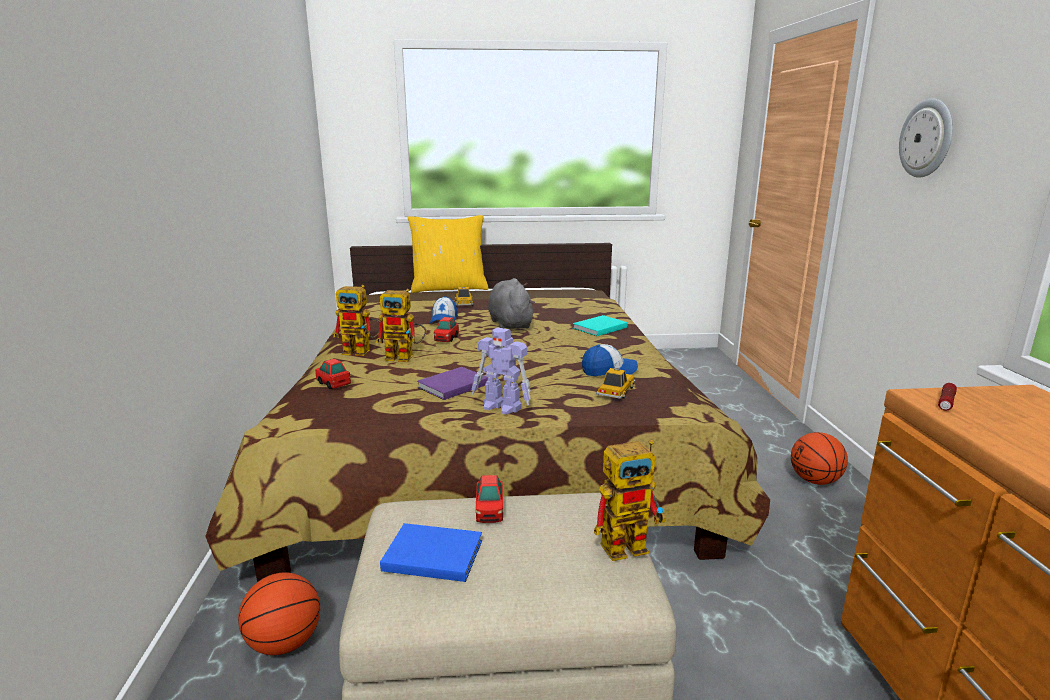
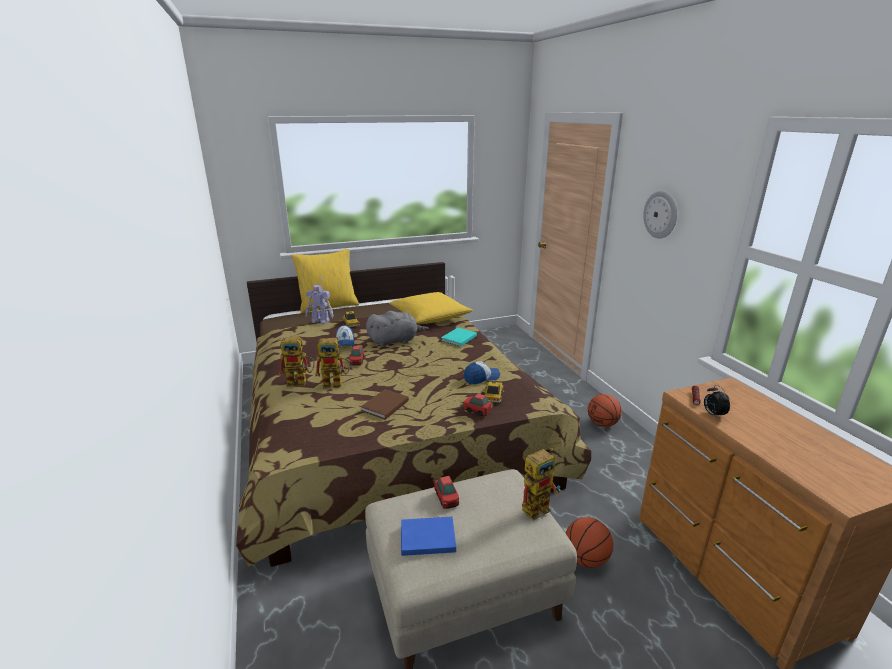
camera: 15 degrees left, 5 degrees up
(285, 643) = (312, 606): basketball -> basketball (586, 559)
(333, 383) = (297, 415): toy car -> toy car (476, 410)
(451, 386) = (383, 406): purple book -> brown book
(502, 407) = (427, 420): toy robot -> toy robot (321, 321)
(510, 323) = (395, 341): grey plush toy -> grey plush toy turned 105 degrees clockwise
(572, 304) = (430, 317): none -> yellow pillow
(974, 425) = (713, 414): none -> alarm clock

